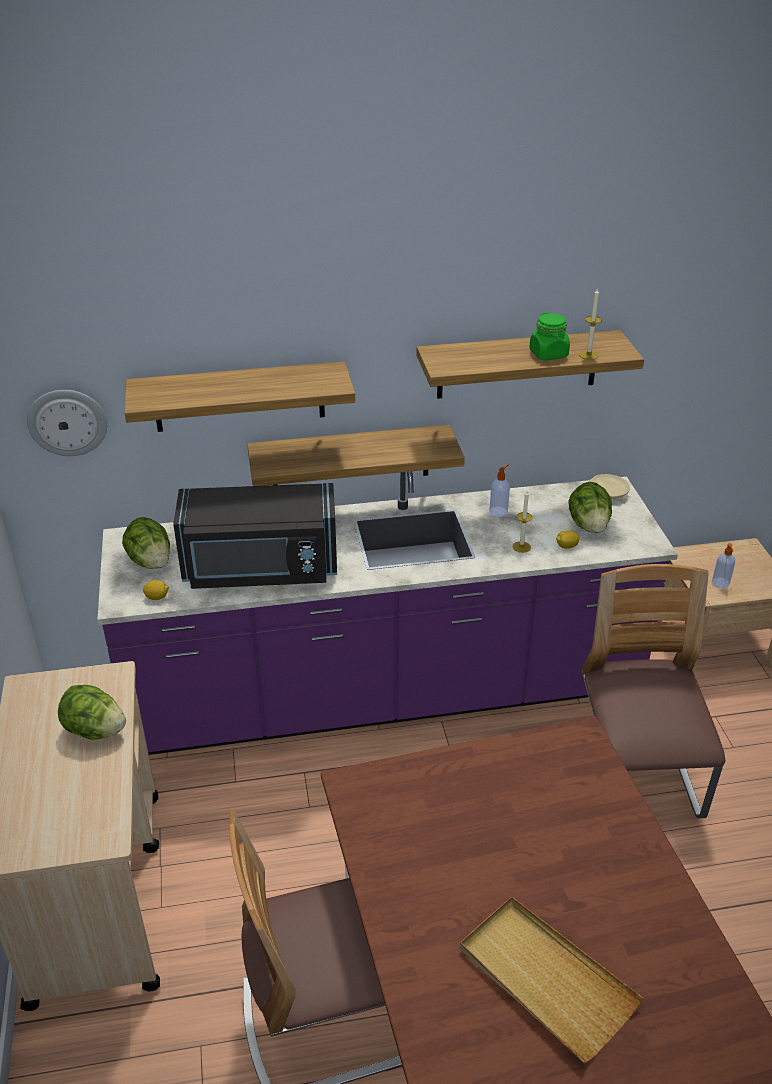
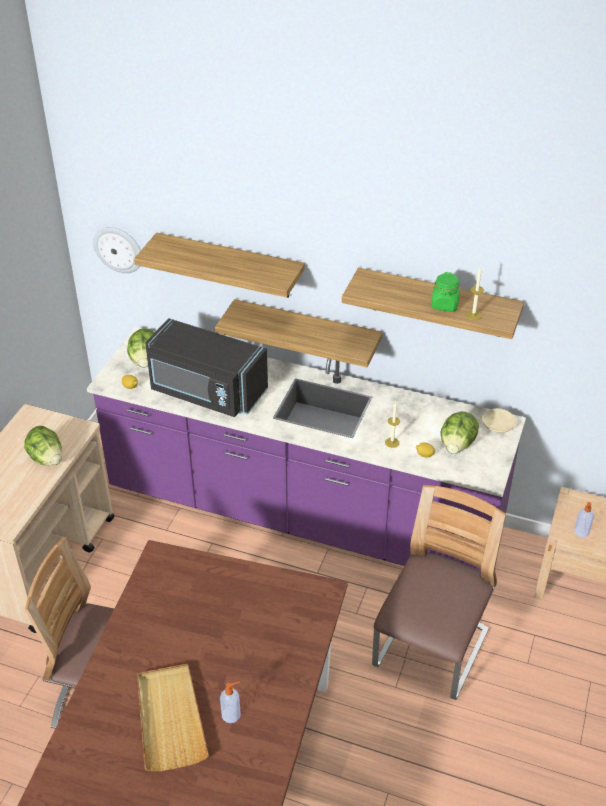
camera: 30 degrees right, 5 degrees up
(499, 511) = (401, 409): soap dispenser -> soap dispenser (231, 714)

